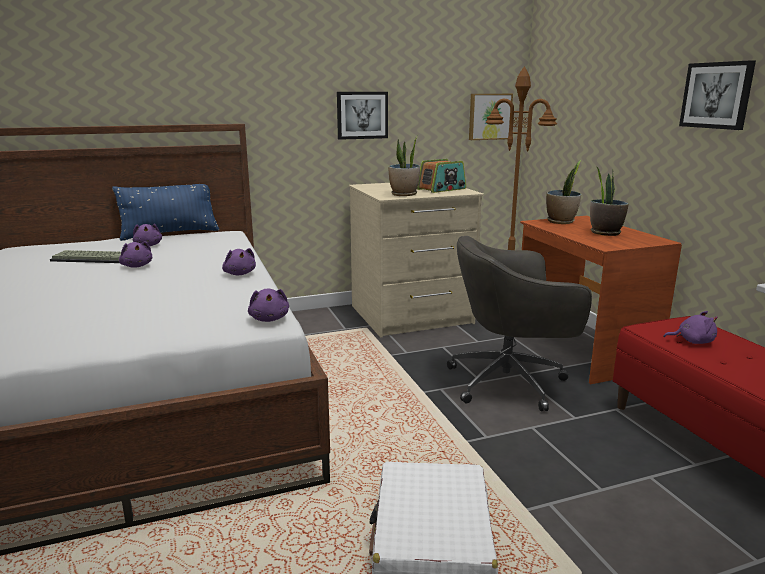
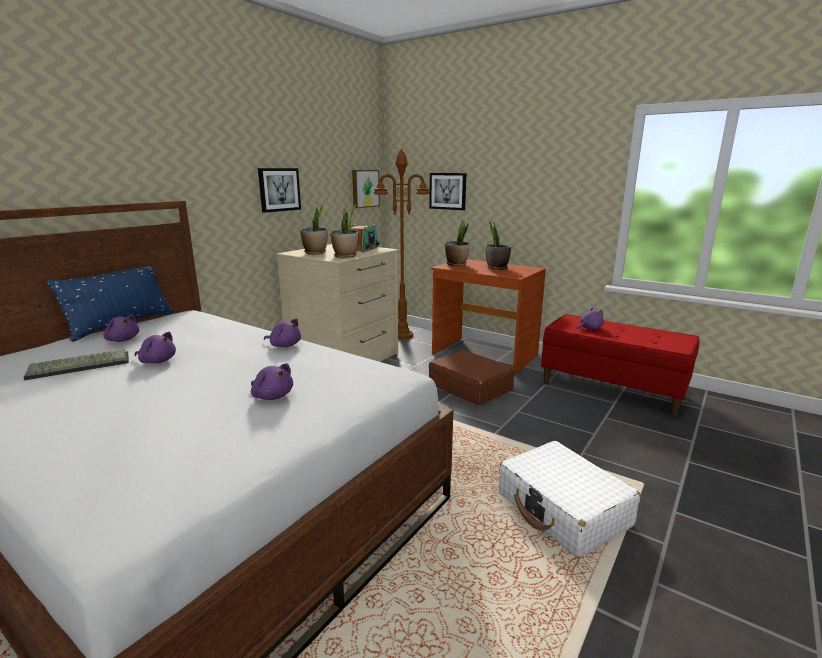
camera: 35 degrees left, 0 degrees up
(269, 319) = (392, 373): purple plush toy -> purple plush toy (272, 396)
(384, 188) = (315, 253): none -> potted plant
(510, 382) = (470, 387): grey office chair -> brown suitcase
(717, 95) = (559, 170): picture -> picture (448, 191)

